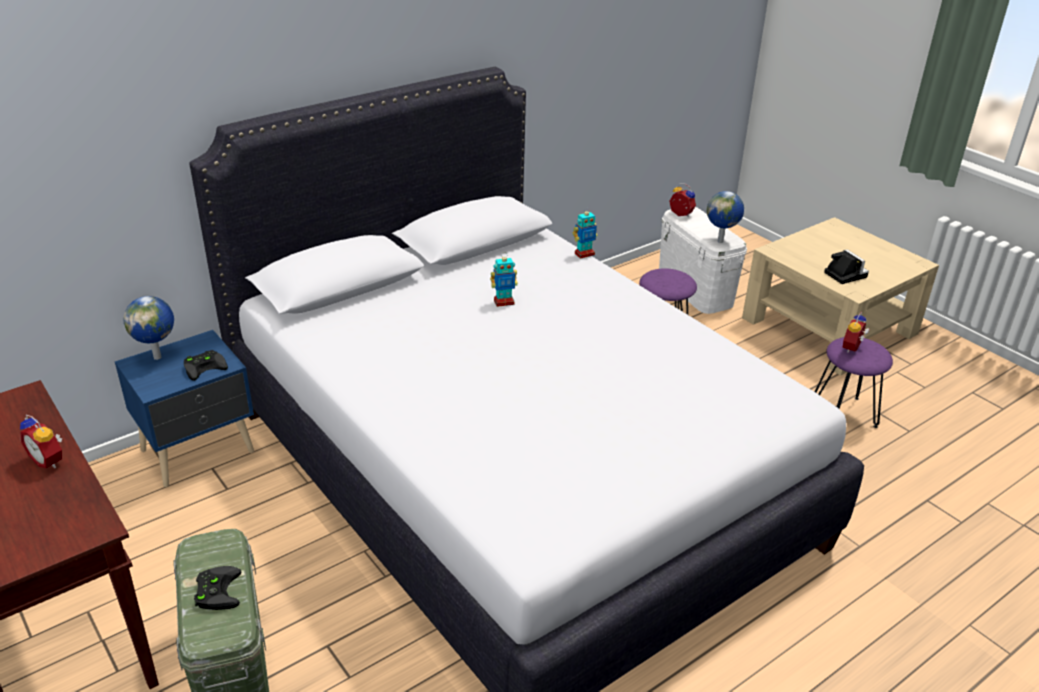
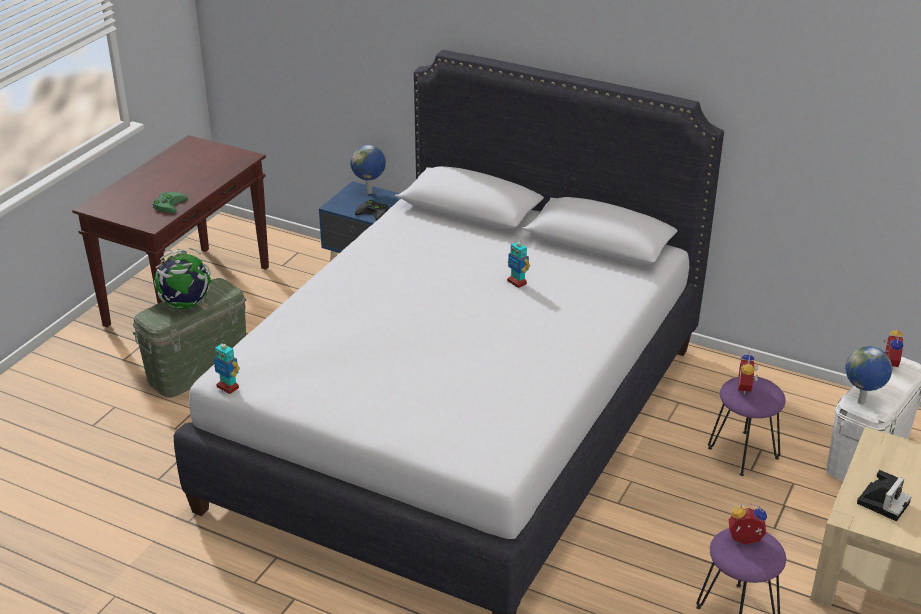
camera: 65 degrees right, 0 degrees up
(49, 460) = (197, 188): alarm clock -> alarm clock (746, 388)
(59, 498) = (168, 204): none -> green game controller
(216, 590) = (185, 305): black game controller -> globe
(584, 254) = (639, 299): toy robot -> toy robot (228, 387)

